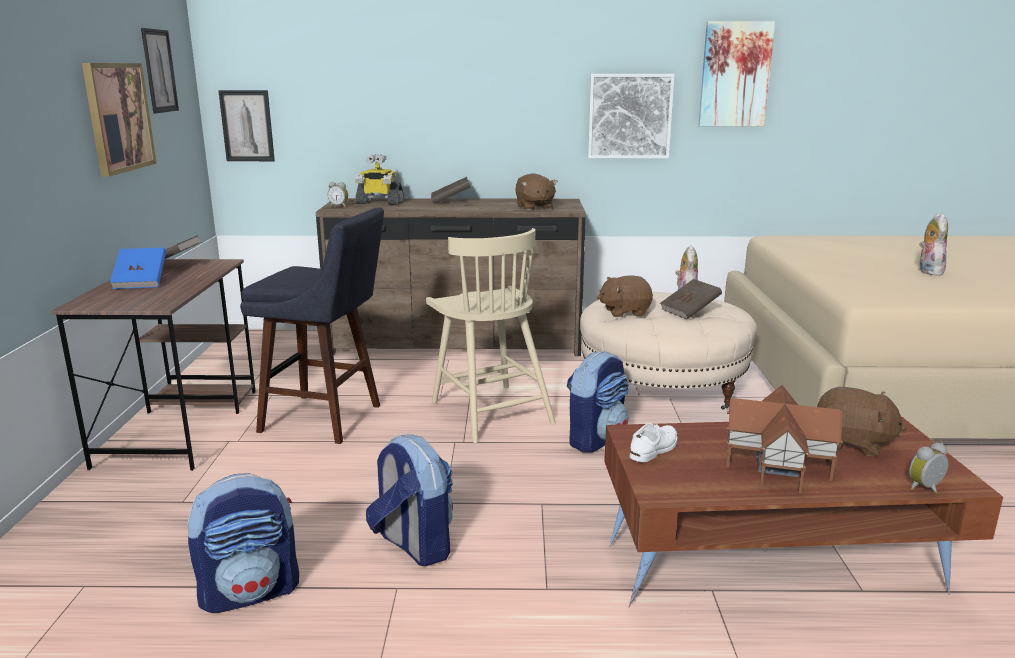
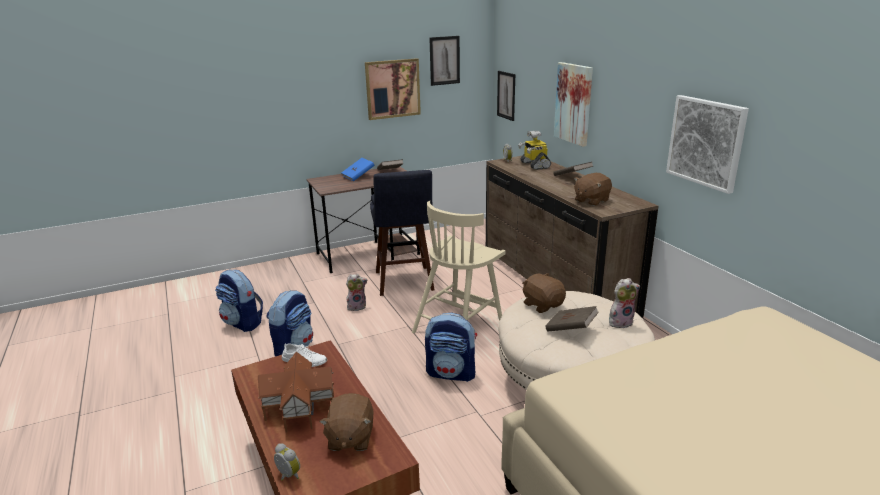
camera: 65 degrees right, 5 degrees up
(735, 75) = (811, 121): picture -> picture (574, 103)
(928, 271) = (740, 422): plush toy -> plush toy (357, 306)

